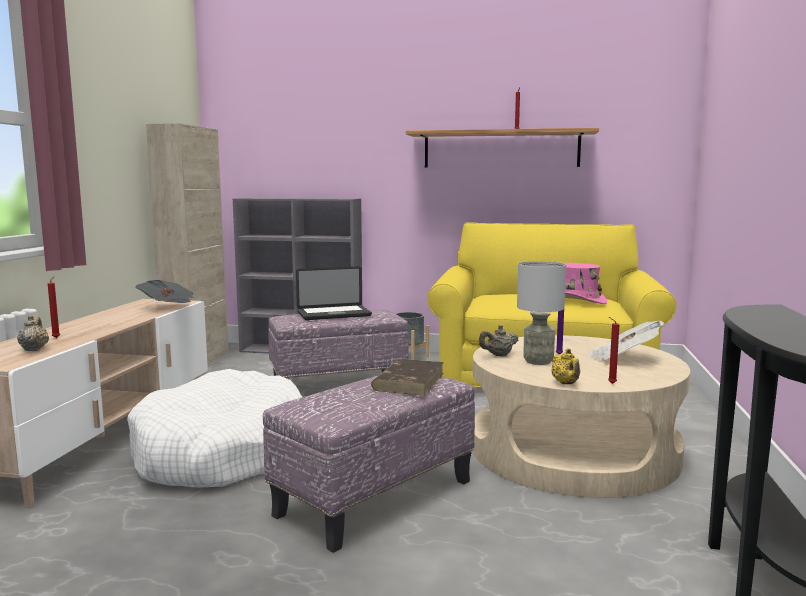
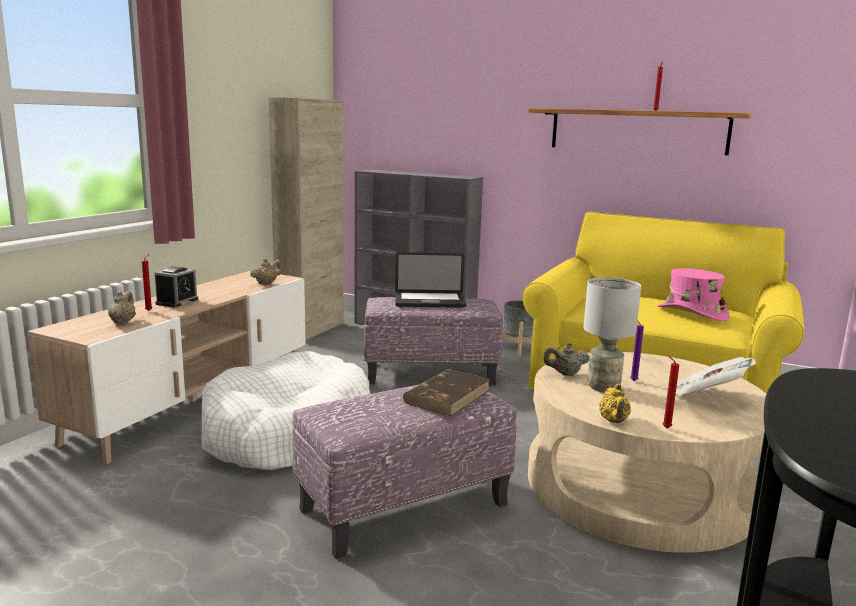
camera: 15 degrees right, 5 degrees up
(82, 328) = (177, 302): none -> alarm clock
(168, 307) = (266, 283): newspaper -> beige teapot

